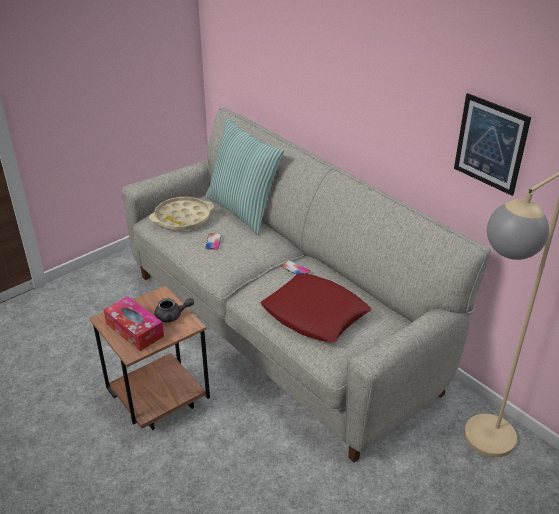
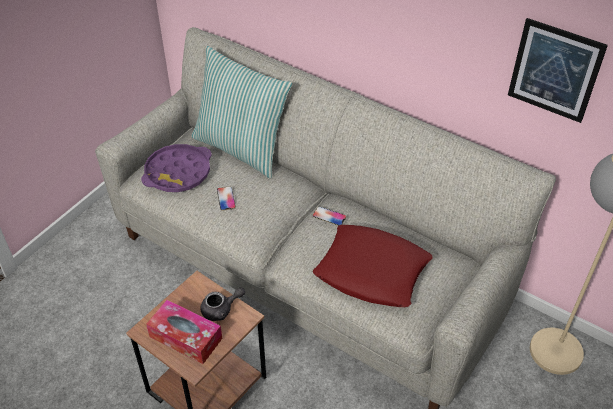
camera: 15 degrees left, 10 degrees up
(182, 218) = (178, 173): beige tray -> purple tray

